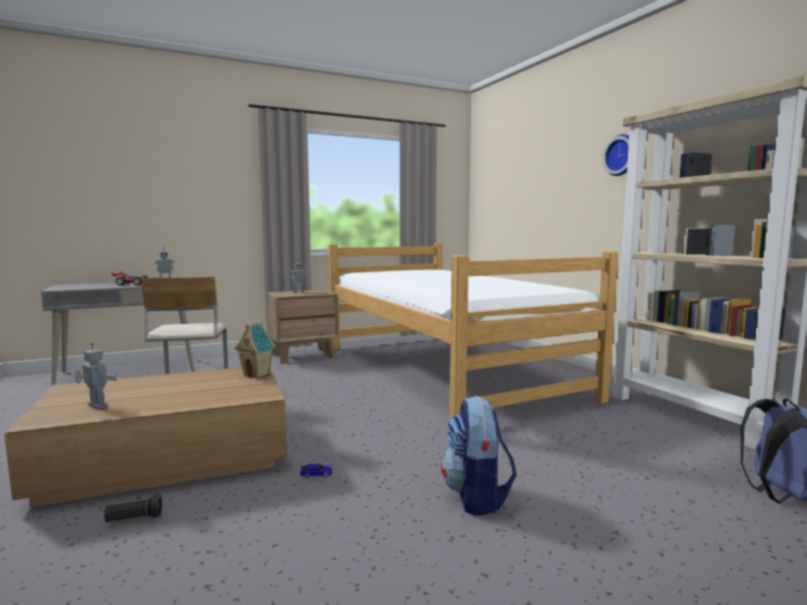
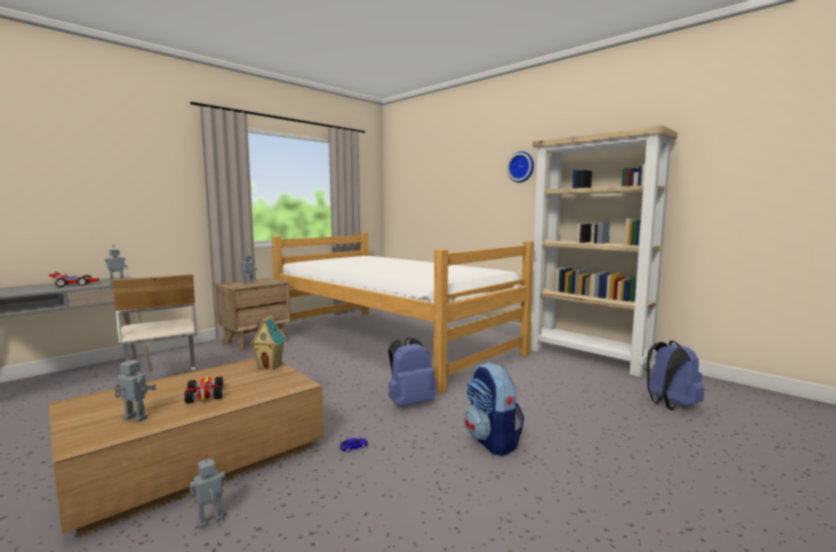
camera: 20 degrees left, 0 degrees up
(134, 519) = (211, 522): black flashlight -> toy robot
(171, 394) = (204, 395): none -> toy car
(413, 437) = (410, 402): none -> blue backpack

